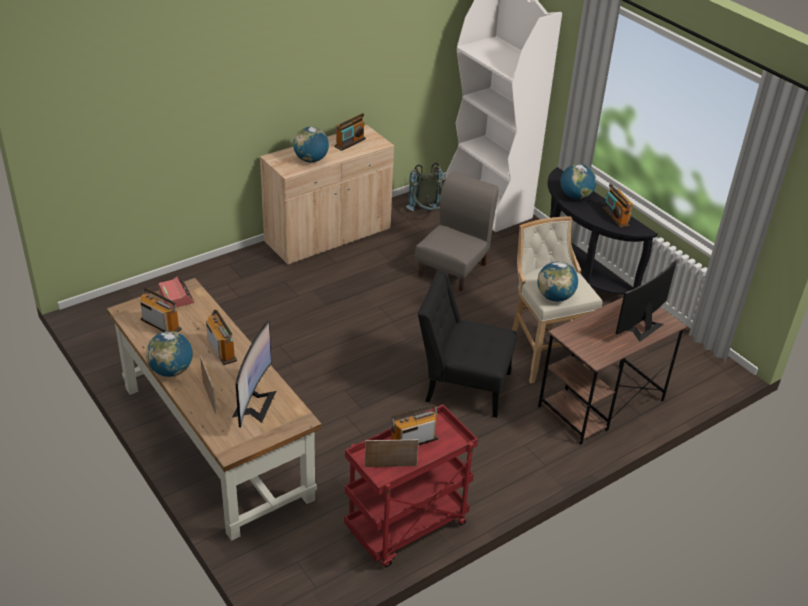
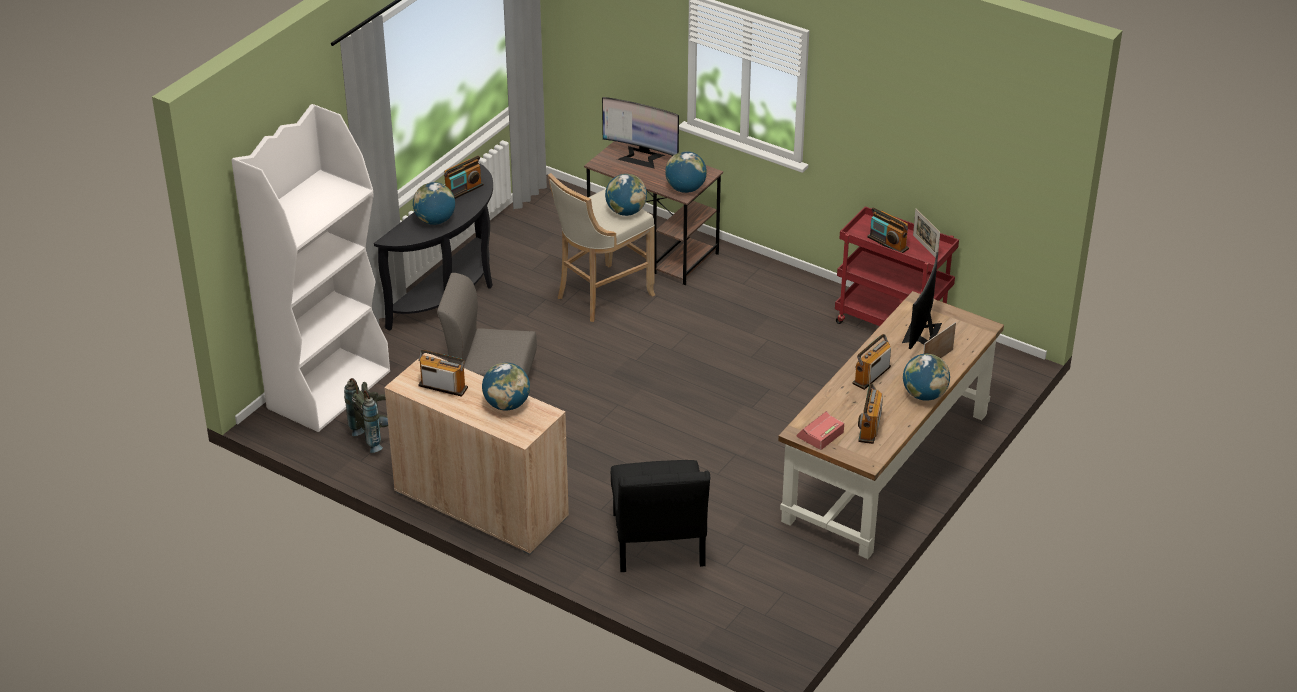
camera: 110 degrees left, 0 degrees up
(254, 403) = (922, 333): monitor -> monitor turned 60 degrees counterclockwise
(462, 385) = (688, 335): black chair -> black chair (658, 545)
(572, 336) = (685, 189): none -> globe

